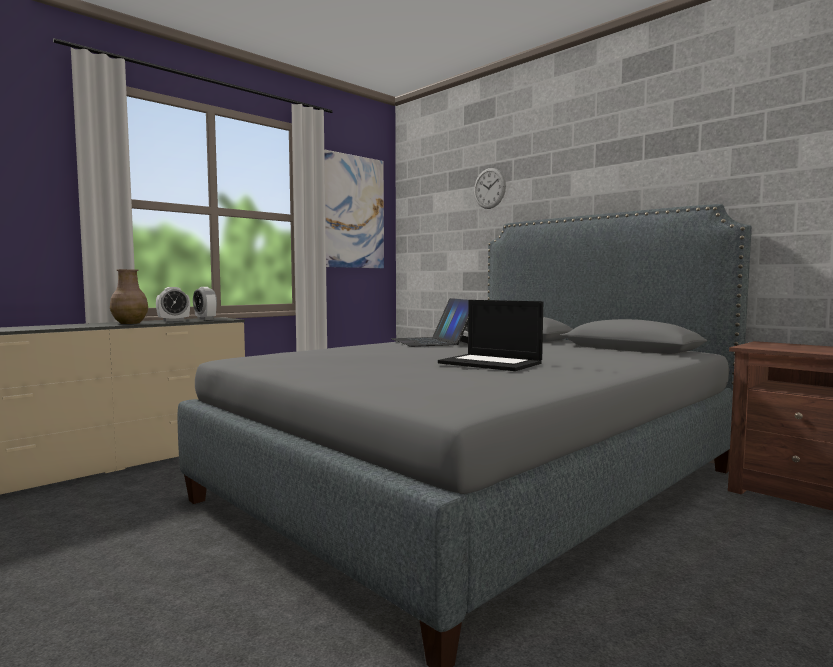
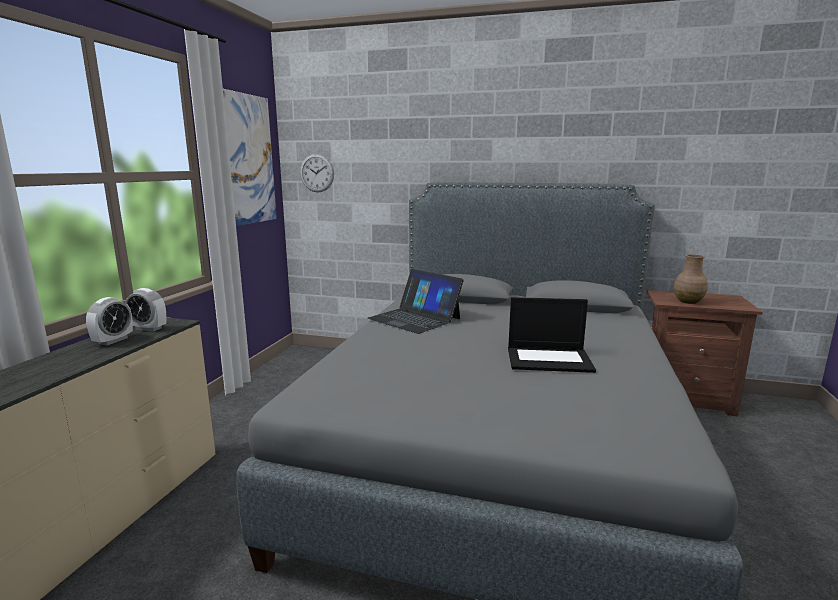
camera: 30 degrees left, 10 degrees up
(129, 323) = (68, 363): brown vase -> brown vase (687, 301)
(489, 188) = (403, 143): wall clock -> wall clock (317, 173)

